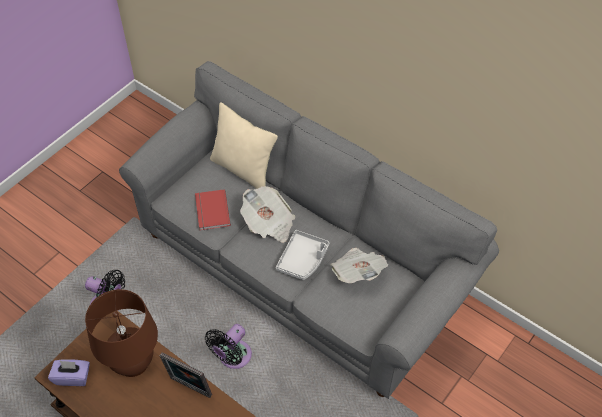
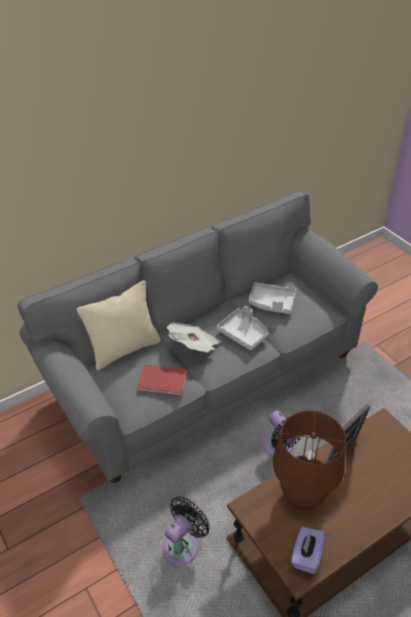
camera: 70 degrees left, 10 degrees down
(357, 272) = (272, 303): newspaper -> grey tray

